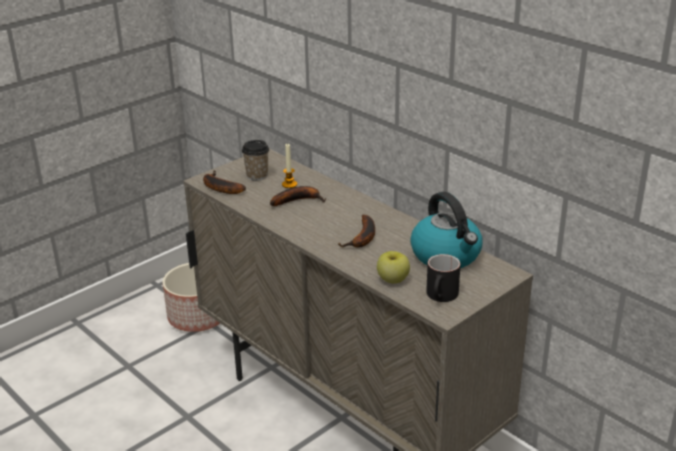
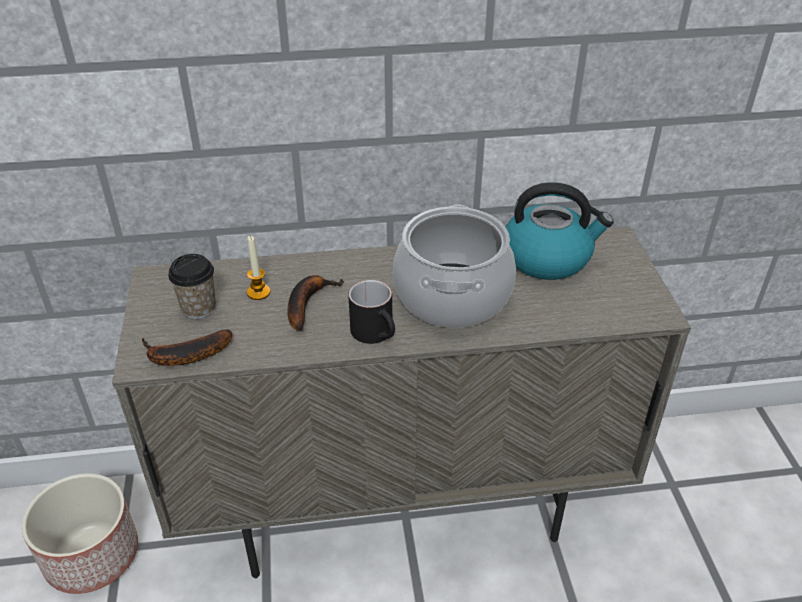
camera: 55 degrees left, 10 degrees up
(363, 238) = (453, 296): banana -> cooking pot
(392, 280) = (563, 316): apple -> none
(442, 297) = (626, 300): black mug -> black mug (377, 334)

